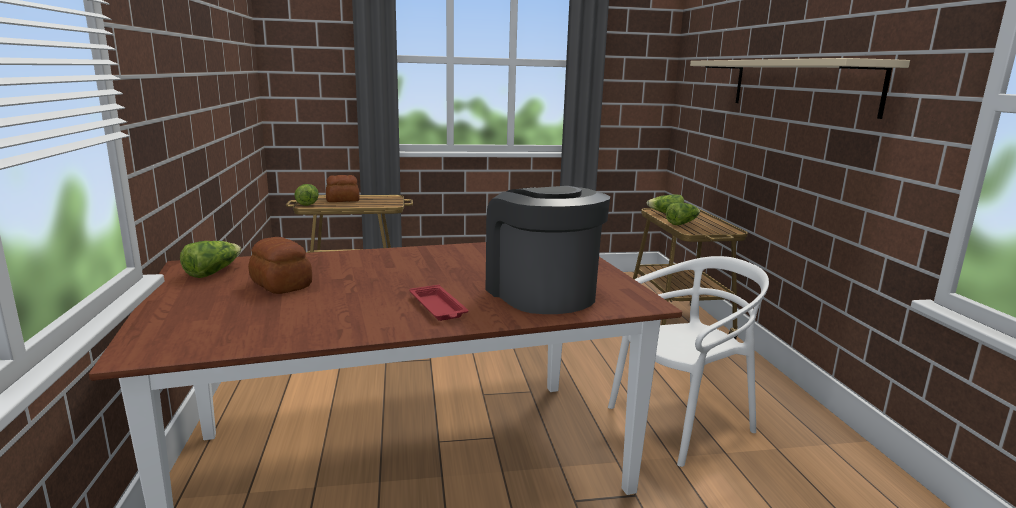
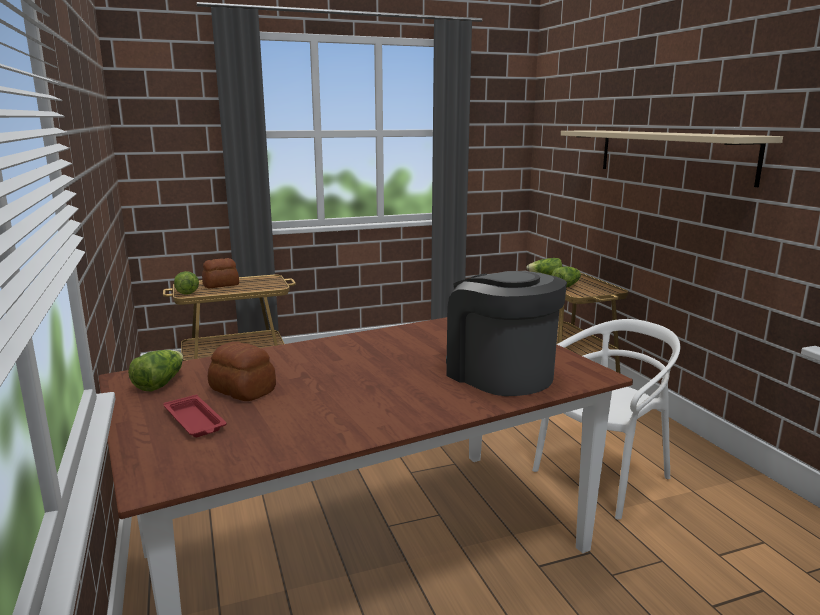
camera: 10 degrees left, 0 degrees up
(438, 308) = (416, 399): red tray -> red tray (195, 421)

